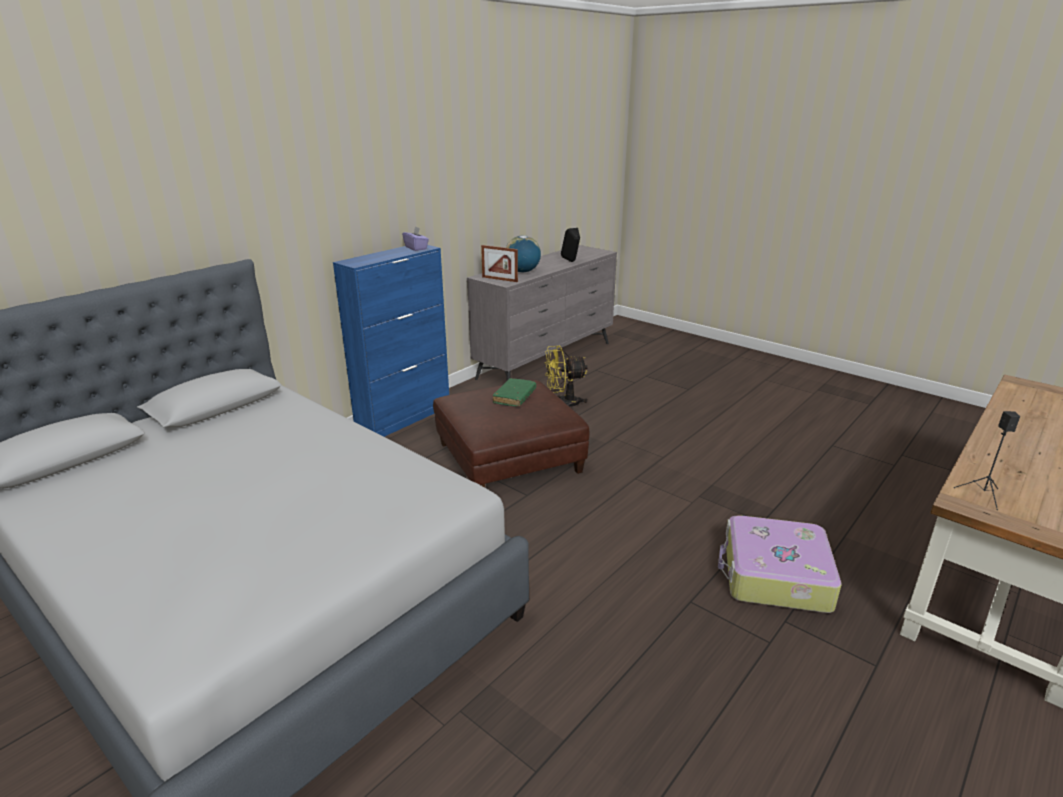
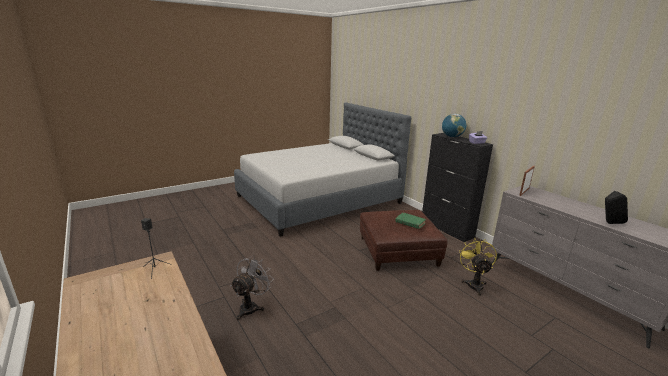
camera: 105 degrees right, 5 degrees down
(404, 418) = (447, 228): blue cabinet -> black cabinet
(522, 271) = (553, 200): globe -> globe (452, 137)
(774, 576) = (251, 307): suitcase -> grey fan

